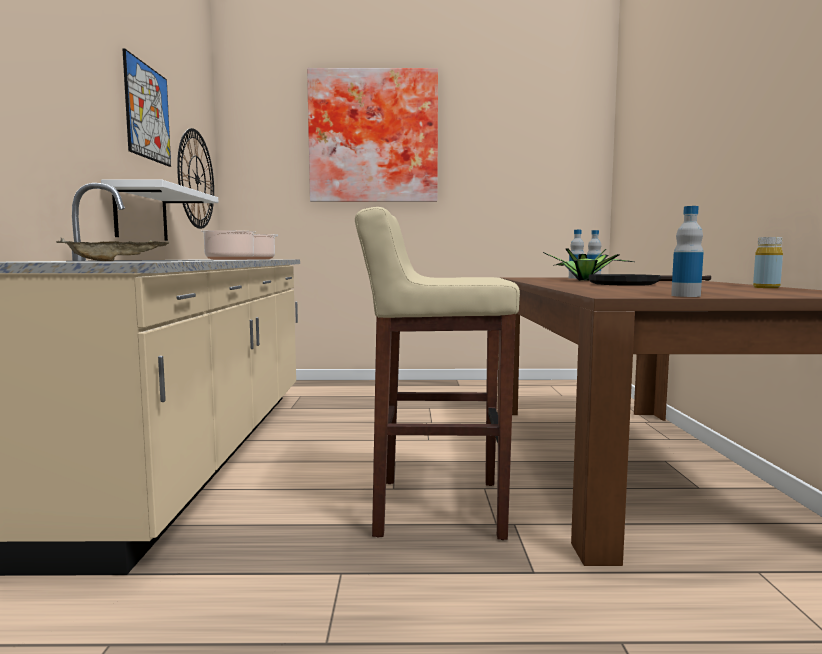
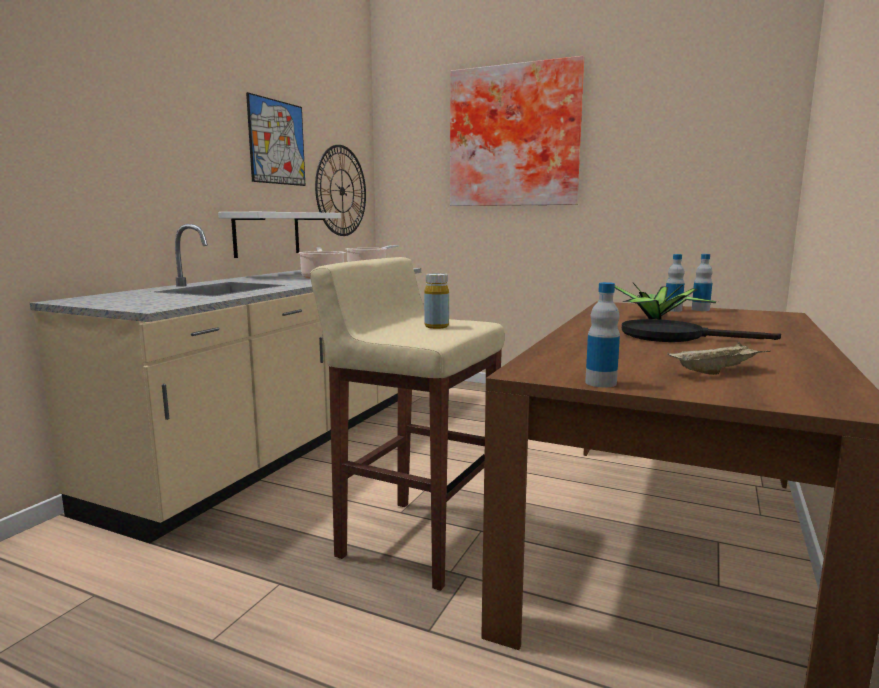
camera: 25 degrees right, 5 degrees up
(116, 261) = (153, 303): beige tray -> beige tray (716, 371)
(766, 287) = (810, 365): yellow bottle -> yellow bottle (436, 326)

